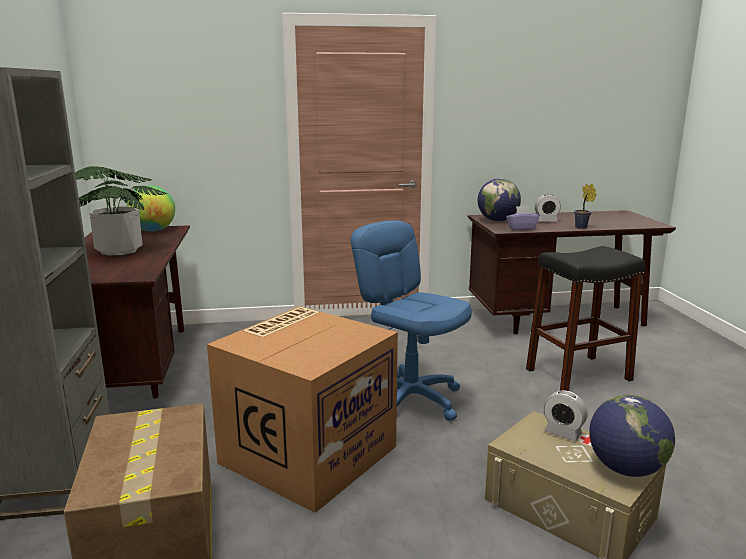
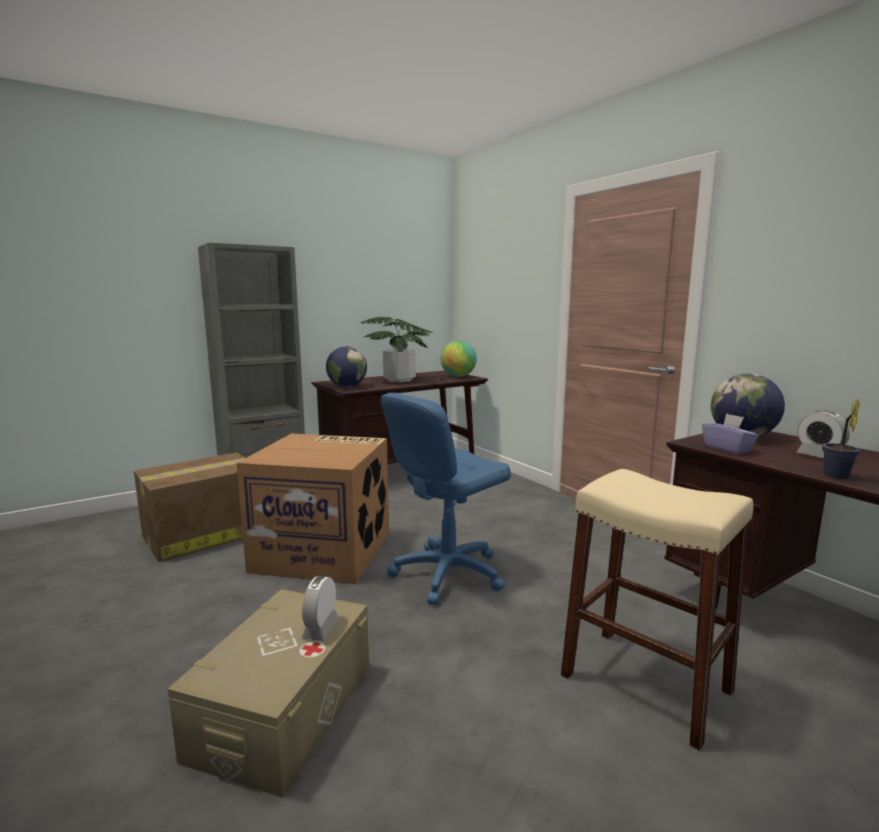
camera: 65 degrees right, 5 degrees down
(410, 400) = (447, 573): blue office chair -> blue office chair turned 150 degrees counterclockwise
(578, 375) = (645, 683): black stool -> beige stool
(626, 469) = (247, 681): globe -> globe (347, 387)

